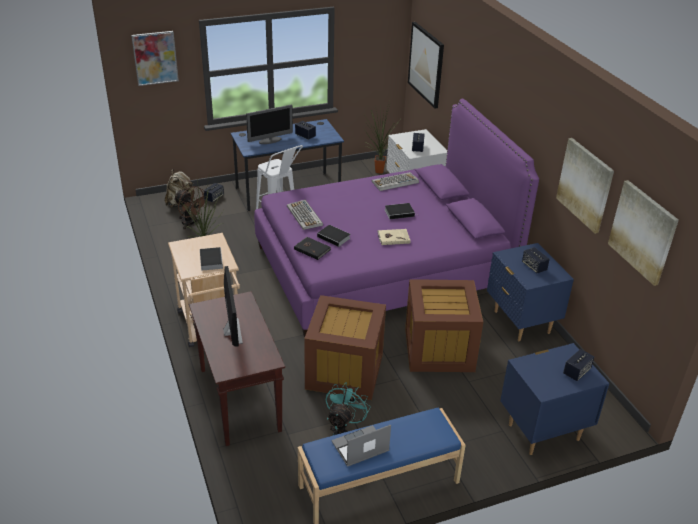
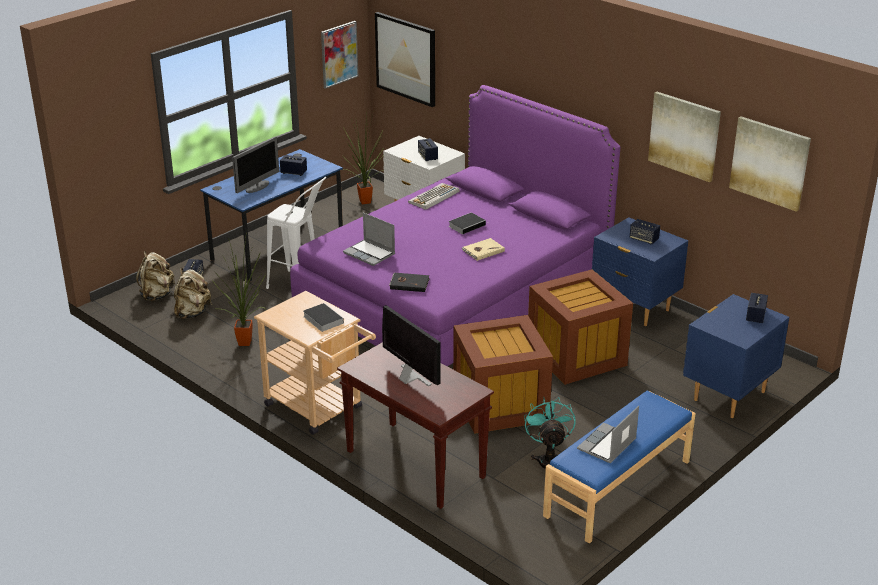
camera: 25 degrees left, 5 degrees down
(155, 58) = (106, 111): picture -> picture (339, 54)
(191, 224) = (192, 313): brown fan -> beige backpack
(305, 216) = (370, 254): keyboard -> laptop
(334, 238) = (422, 267): book -> none

